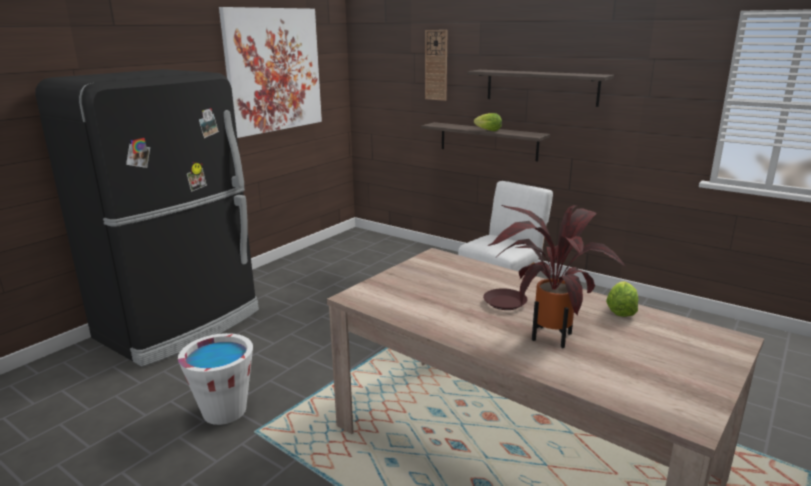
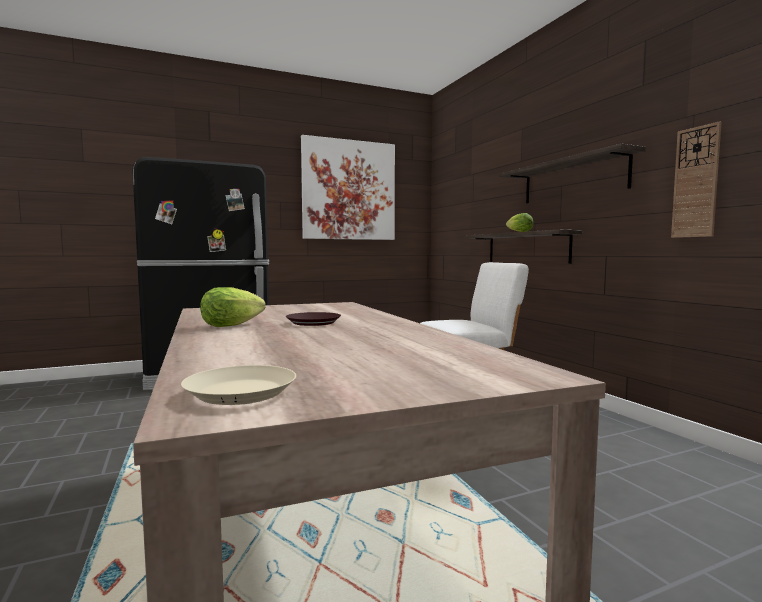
camera: 30 degrees right, 15 degrees down
(224, 411) = (139, 426): white bucket -> none
(436, 65) = (487, 180): wall clock -> wall clock (696, 182)
(548, 334) = (287, 338): potted plant -> none
(620, 311) = (427, 339): lettuce -> lettuce (230, 325)
(668, 402) = (241, 393): none -> beige plate

